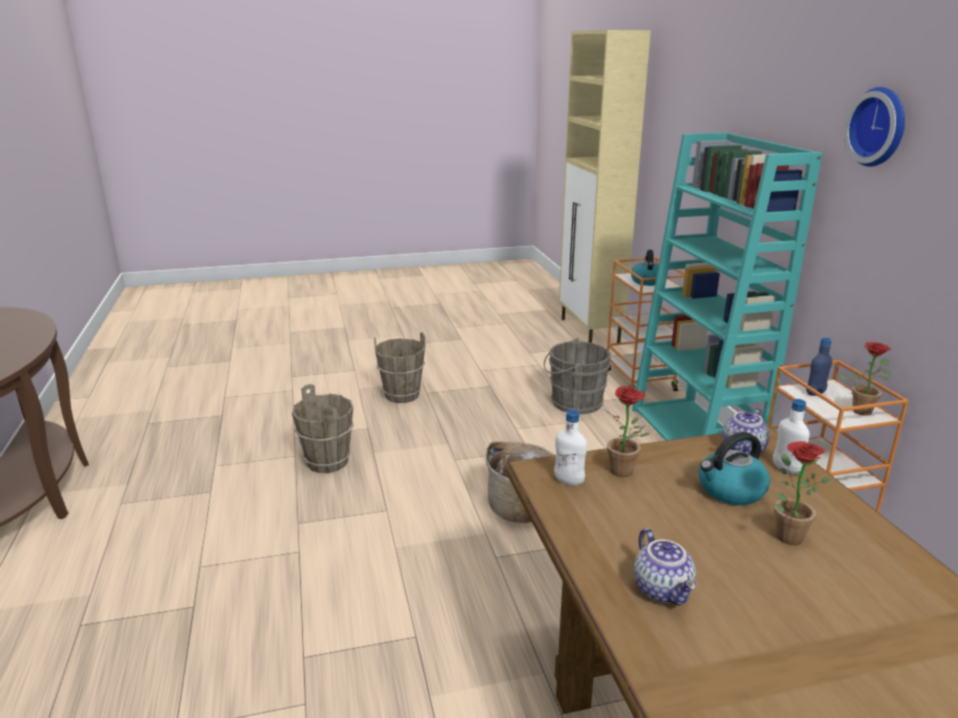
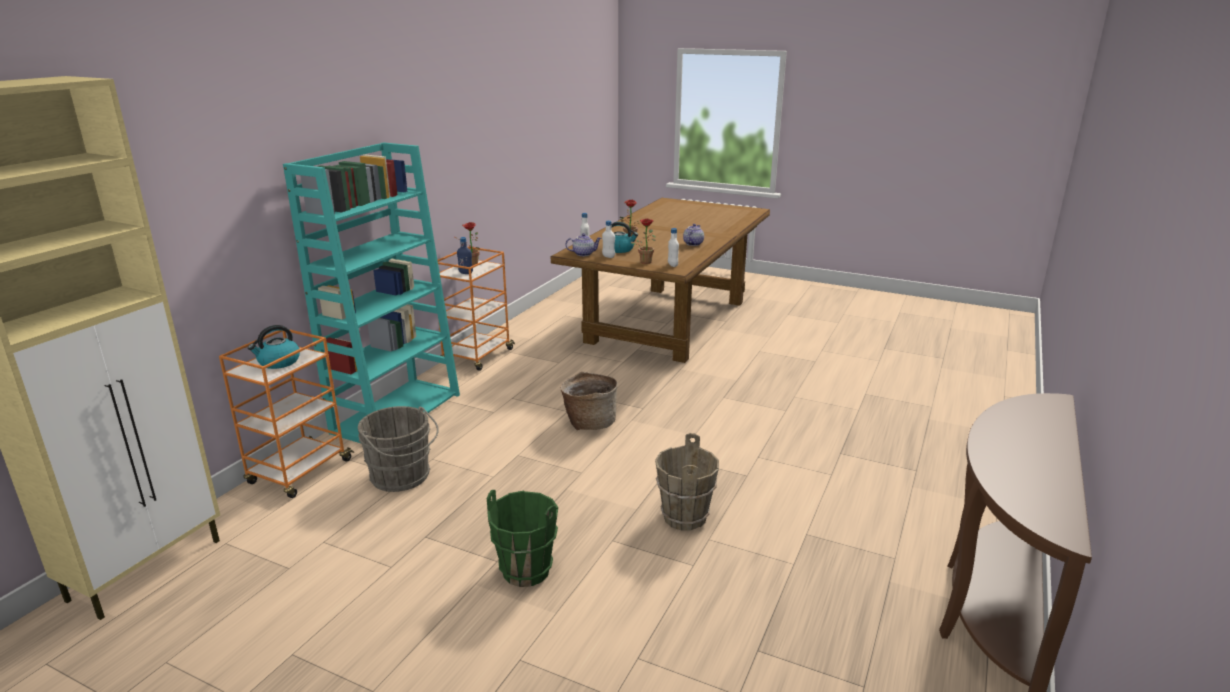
camera: 140 degrees left, 0 degrees up
(402, 395) = (526, 570): brown bucket -> green bucket
(699, 460) = (608, 256): none -> white bottle
(880, 127) = (406, 113): wall clock -> none

